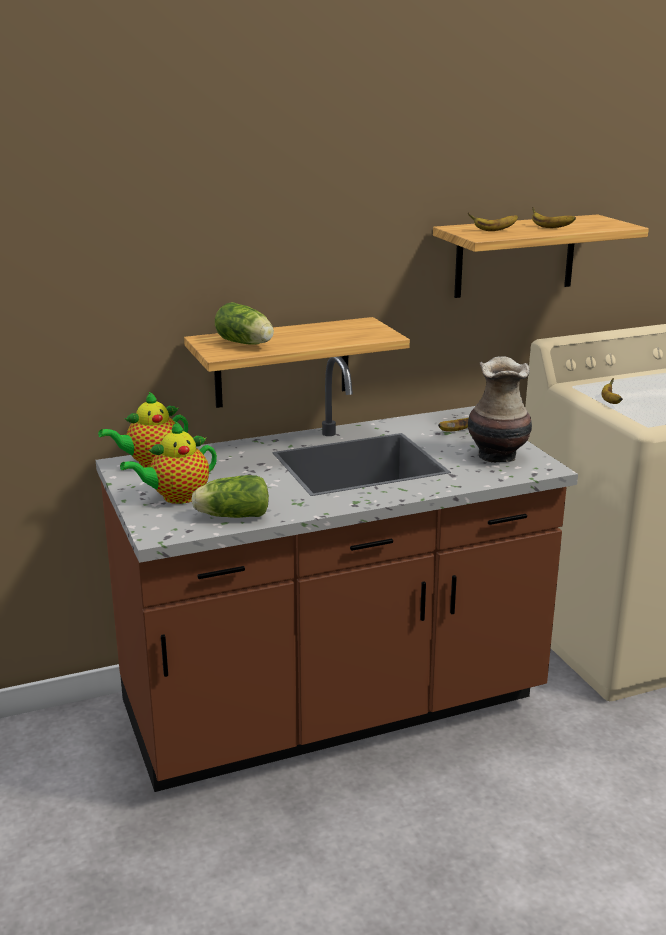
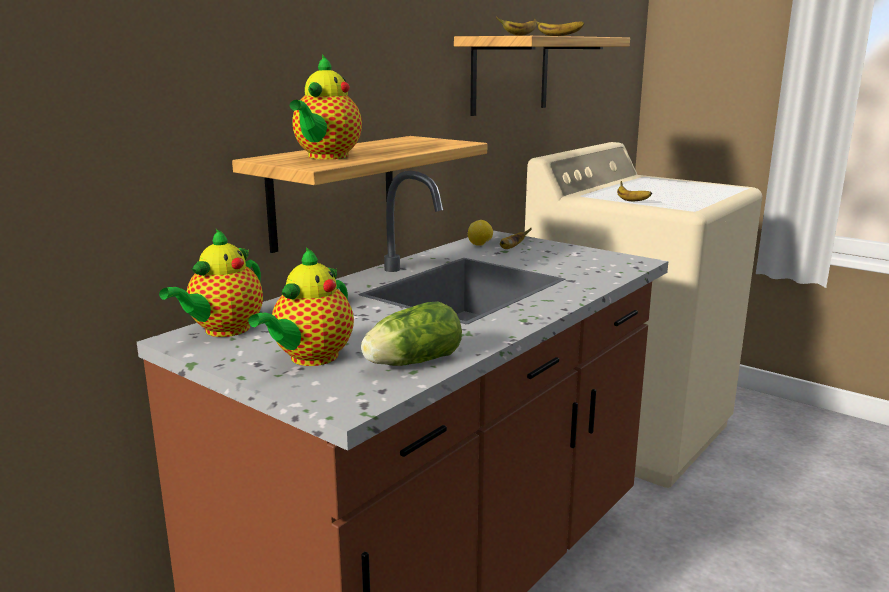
camera: 30 degrees left, 5 degrees down
(246, 344) = (326, 157): lettuce -> teapot
(436, 422) = (480, 245): none -> lemon
(497, 455) = (580, 259): vase -> none

